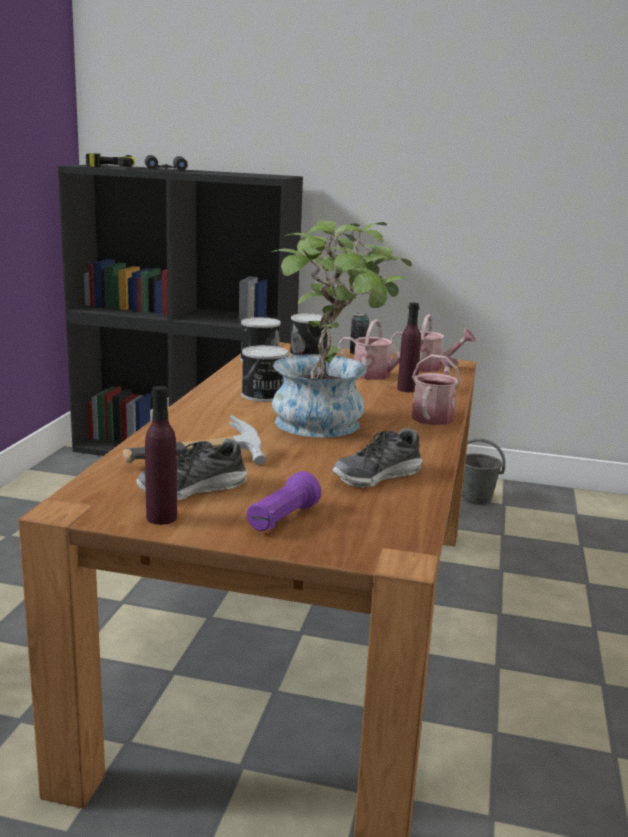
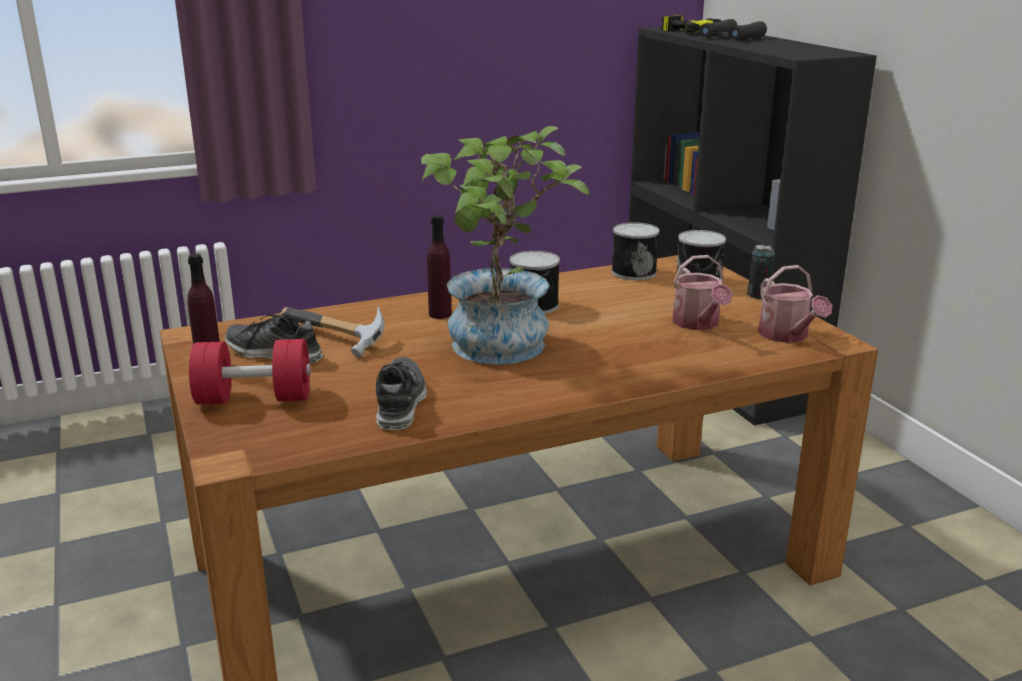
camera: 55 degrees right, 5 degrees up
(282, 519) = (254, 399): purple flashlight -> red dumbbell
(377, 476) = (400, 404): shoe -> shoe turned 75 degrees clockwise
(407, 389) = (680, 348): purple bottle -> purple bottle (440, 314)
(434, 415) = (618, 381): watering can -> none
(477, 498) = (959, 557): grey bucket -> none

